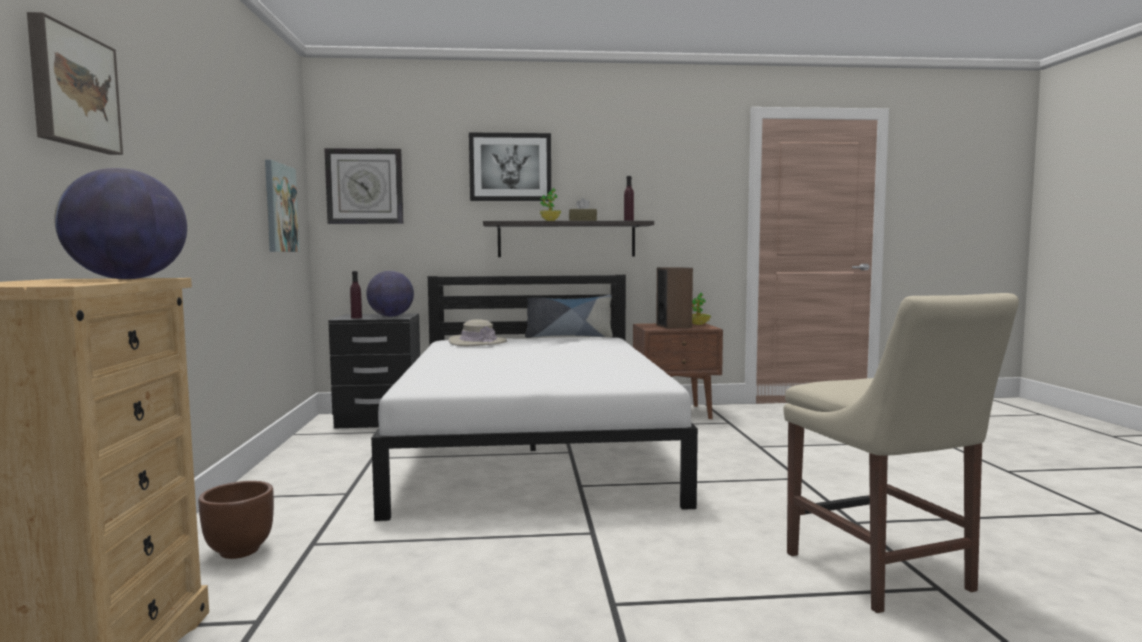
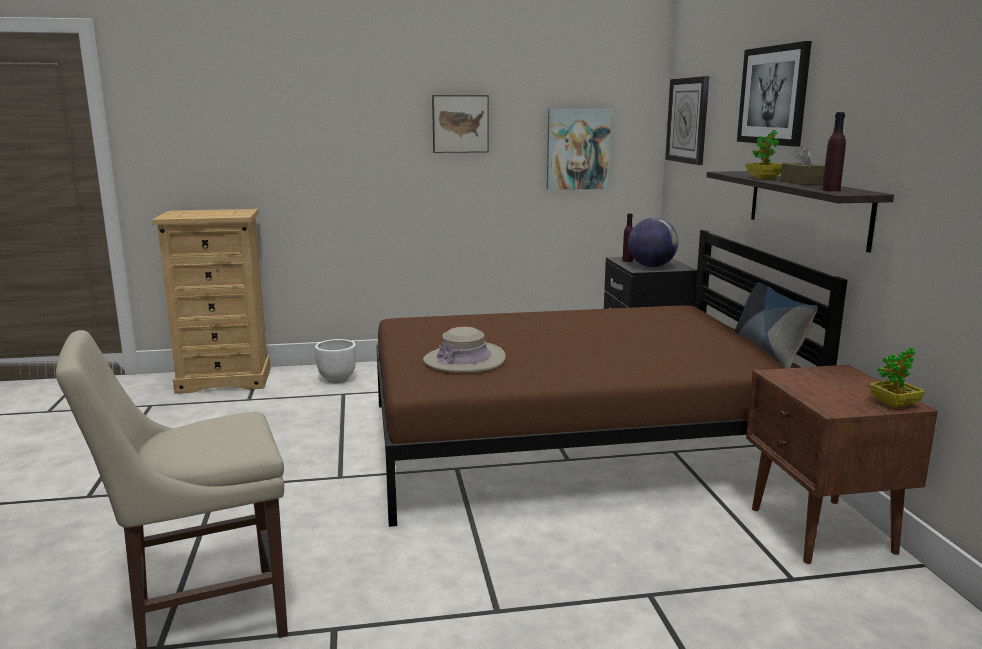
camera: 85 degrees right, 10 degrees up
(72, 89) = (286, 110): picture -> picture (460, 123)
(127, 279) = (228, 215): globe -> none
(239, 551) = (336, 380): brown planter -> white planter
(477, 342) = (668, 317): beige hat -> beige hat (464, 360)
(533, 449) = (572, 441): white bed -> brown bed
(674, 326) = (831, 387): speaker -> none

